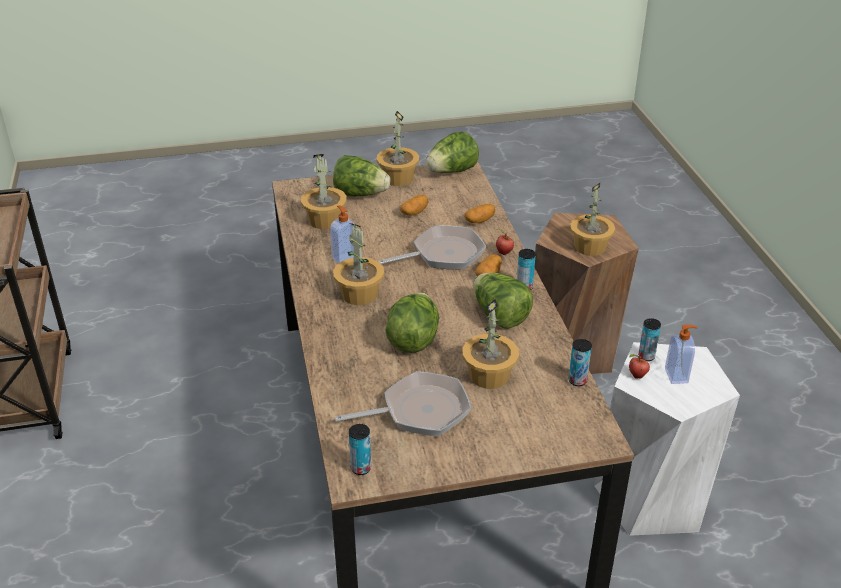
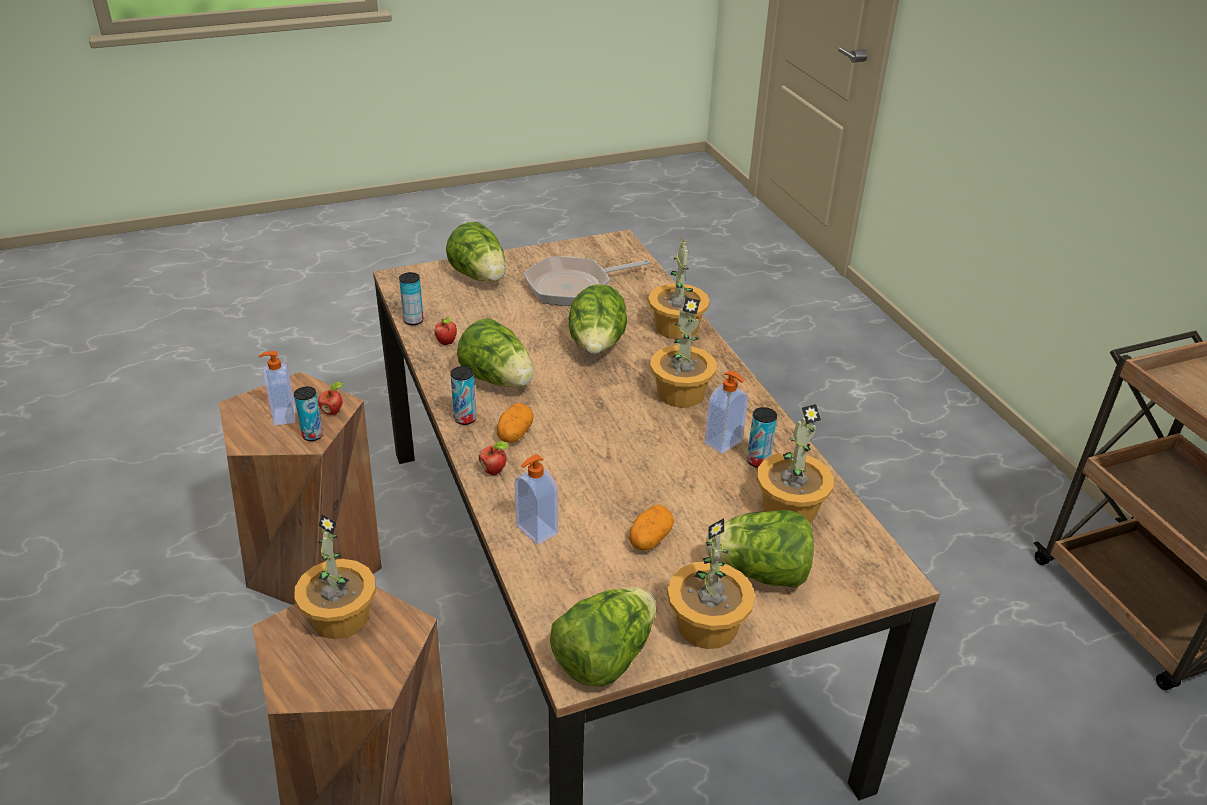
camera: 170 degrees right, 0 degrees up
(361, 468) = (614, 248): can -> can (758, 461)
(443, 254) = (584, 461): frying pan -> none
(479, 221) = (535, 530): potato -> soap dispenser
(490, 375) = (507, 319): potted plant -> potted plant (676, 327)
(516, 433) = (480, 277): none -> lettuce
(543, 354) = (447, 343): none -> apple
(651, 496) = (315, 563): white stool -> brown stool

